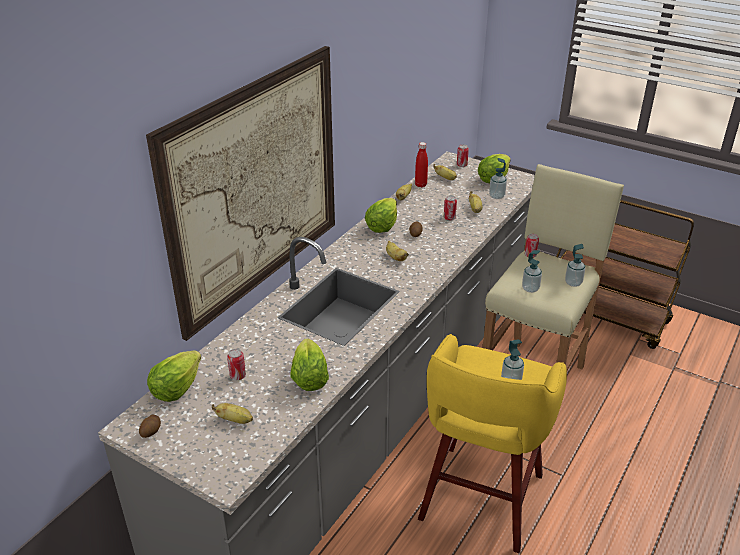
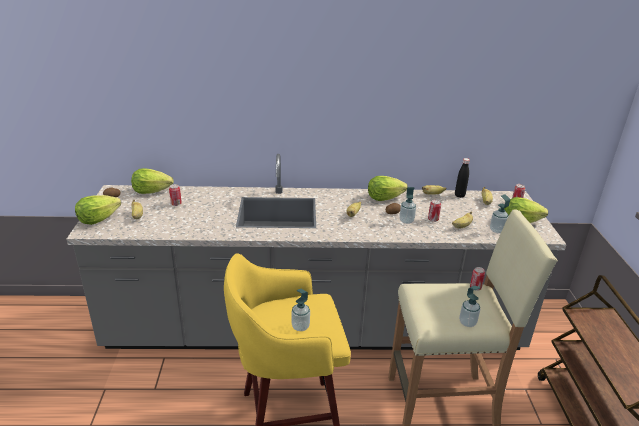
camera: 55 degrees right, 5 degrees down
(256, 187) = (263, 106): picture -> none
(309, 378) = (192, 226): lettuce -> lettuce (98, 219)
(420, 185) = (459, 195): red bottle -> black bottle
(530, 289) = (429, 301): soap dispenser -> soap dispenser (406, 221)

